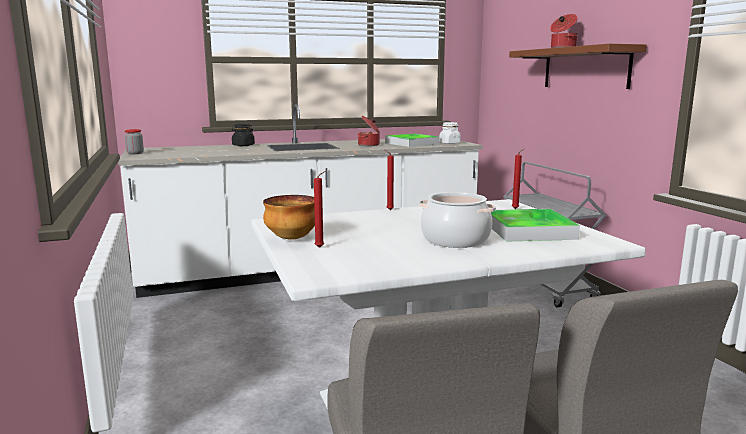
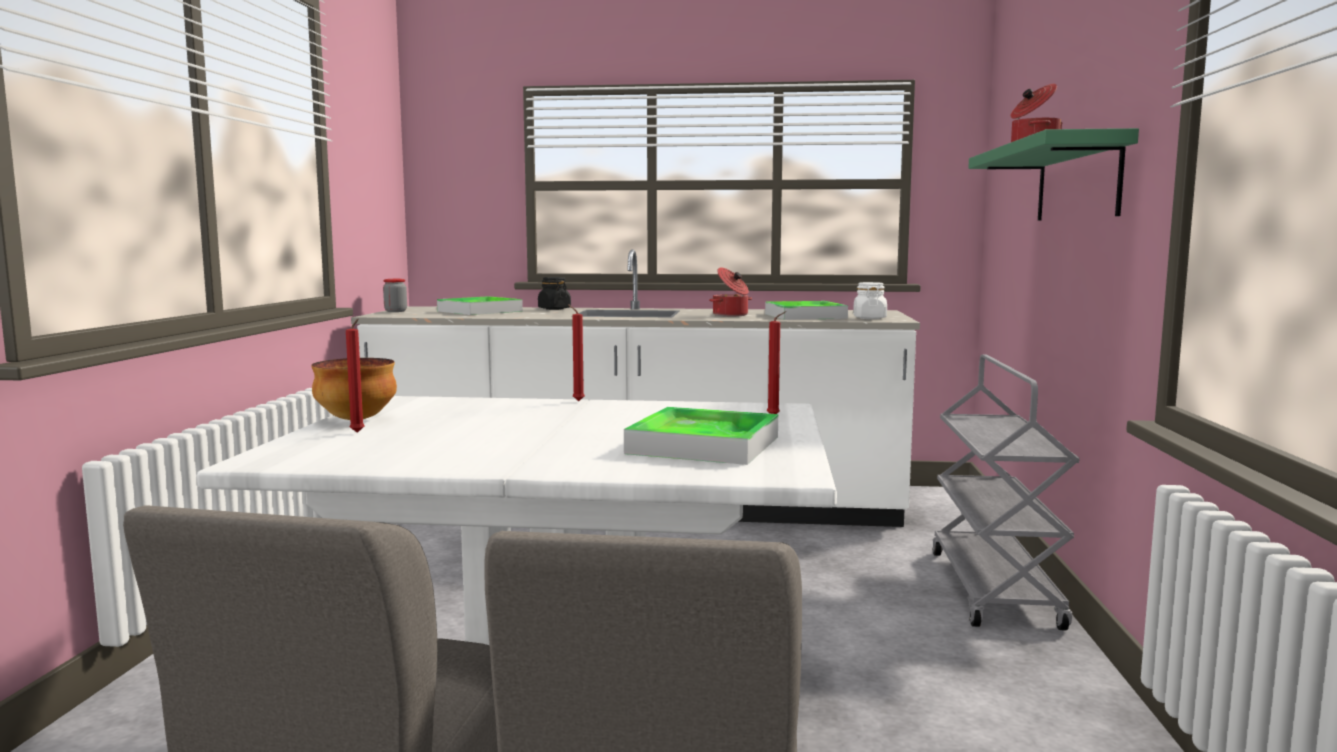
camera: 25 degrees right, 5 degrees down
(198, 150) = (479, 311): none -> tray
(455, 240) = (555, 444): cooking pot -> none
(585, 68) = (1077, 182): brown shelf -> green shelf

